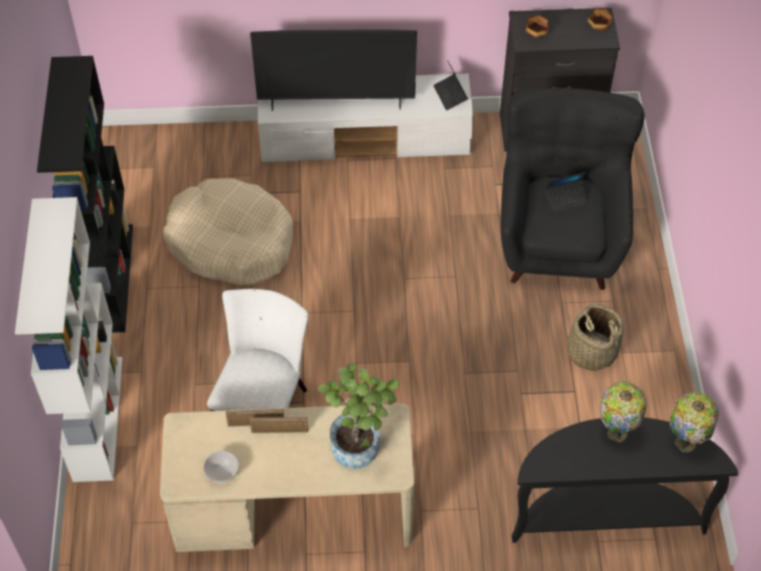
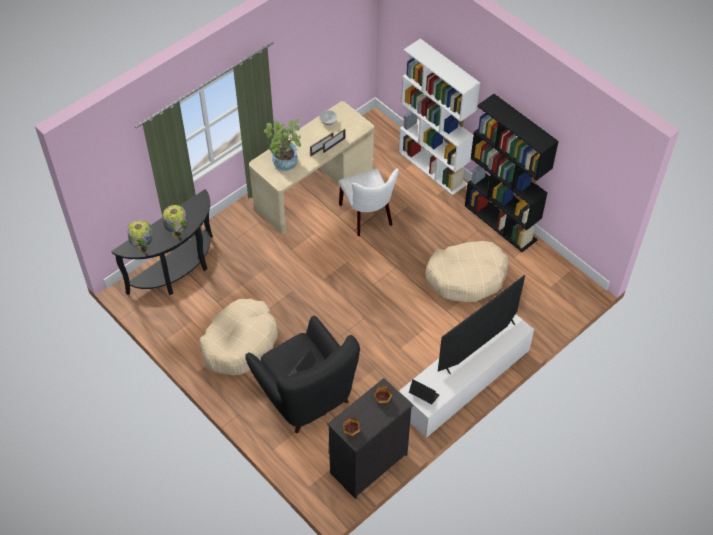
camera: 140 degrees right, 0 degrees up
(591, 351) = (240, 343): basket -> beige dog bed

